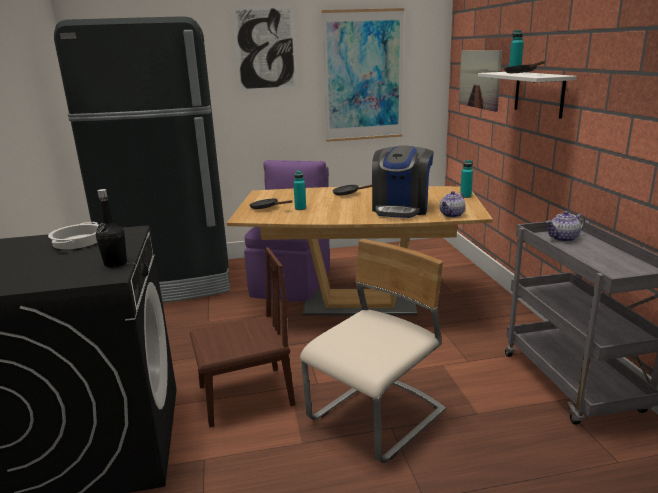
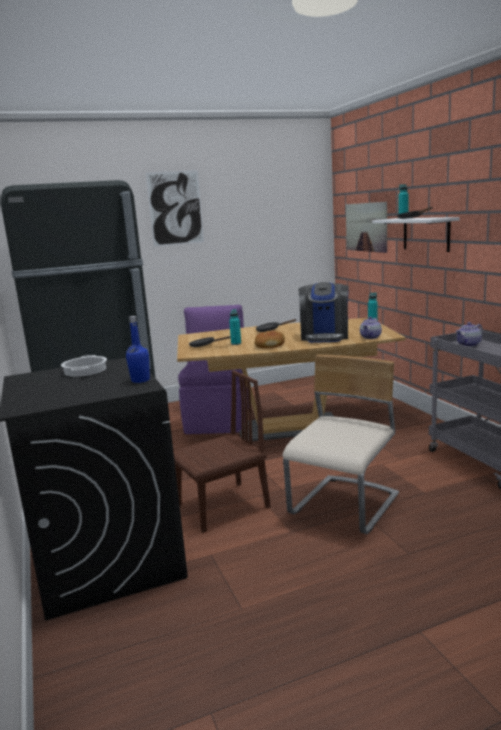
camera: 10 degrees left, 5 degrees down
(115, 264) = (140, 380): black bottle -> blue bottle
(334, 214) = (270, 345): none -> bread
(363, 76) = (261, 230): picture -> none

